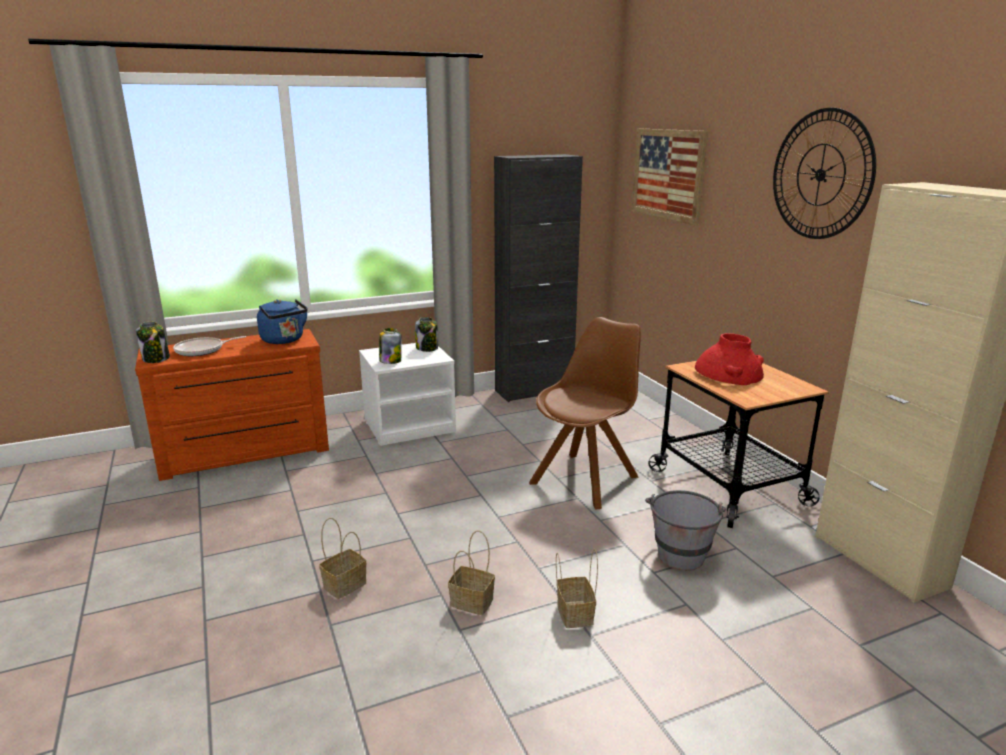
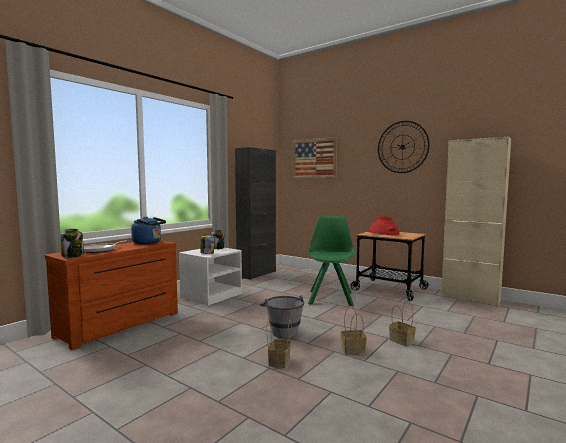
camera: 30 degrees left, 15 degrees down
(586, 479) = (331, 298): brown chair -> green chair
(680, 551) = (405, 311): grey bucket -> grey bucket (282, 330)

